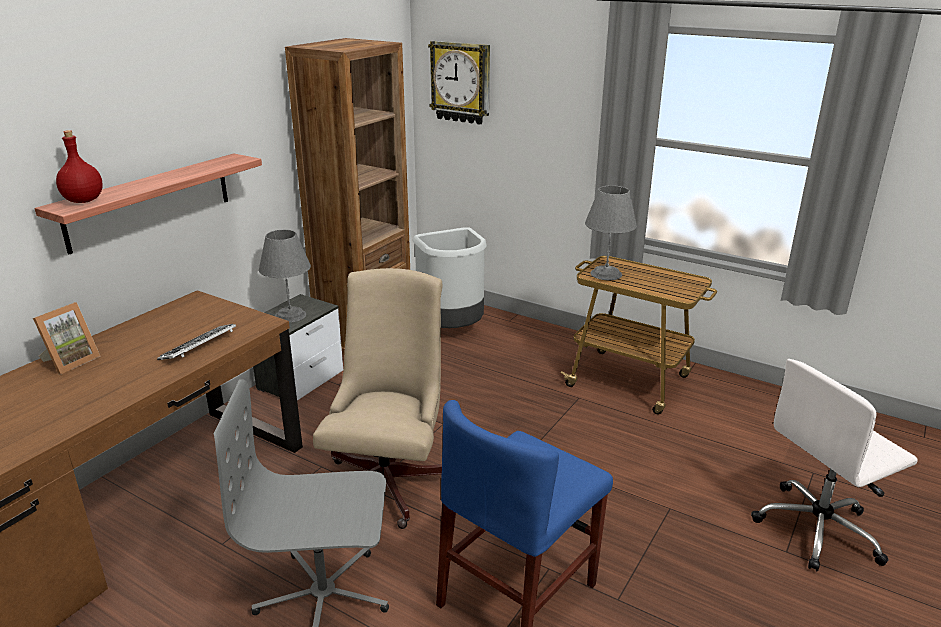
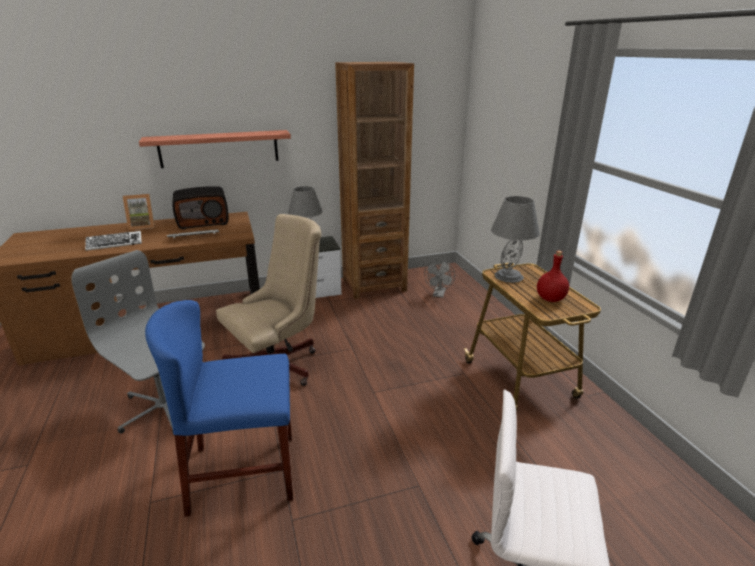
camera: 40 degrees right, 0 degrees up
(84, 200) = (164, 137): red bottle -> red bottle (551, 299)
(85, 399) = (114, 244): none -> keyboard
(161, 323) = (203, 221): none -> radio
(452, 329) = (439, 295): grey trash can -> grey fan
(461, 82) = (490, 105): wall clock -> none

